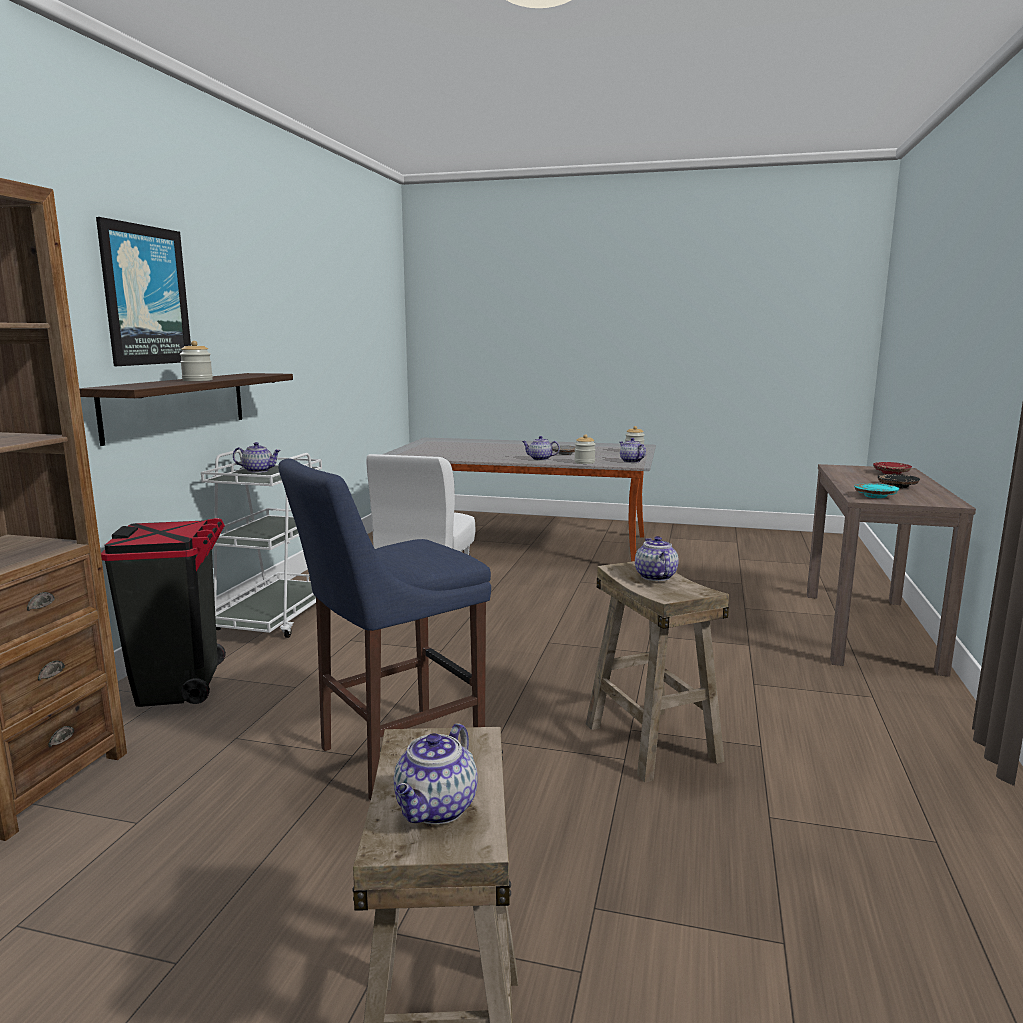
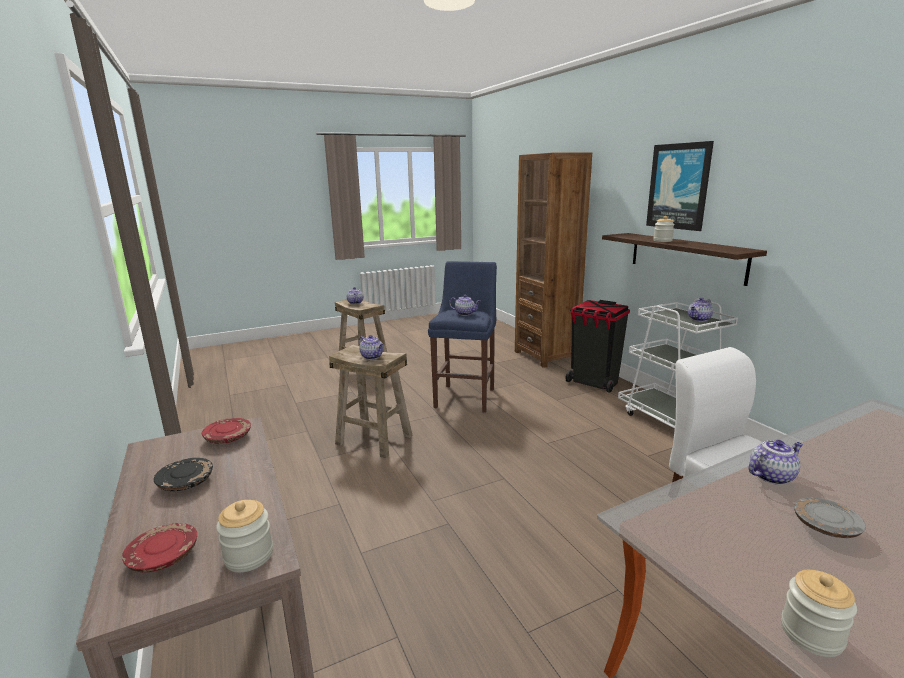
camera: 140 degrees right, 5 degrees up
(584, 462) = (702, 491): jar -> jar (249, 556)
(631, 461) = (672, 535): teapot -> teapot (465, 313)
(875, 496) = (228, 437): turquoise plate -> red plate

